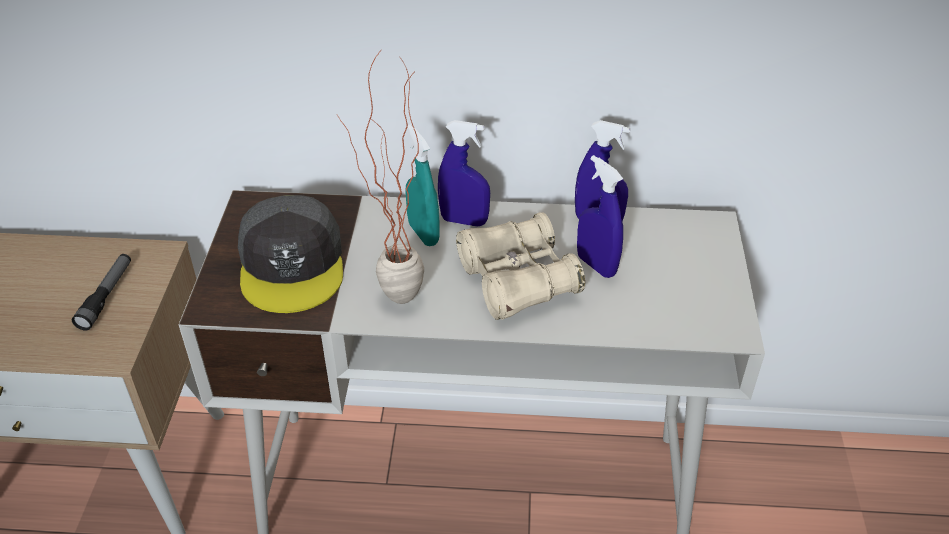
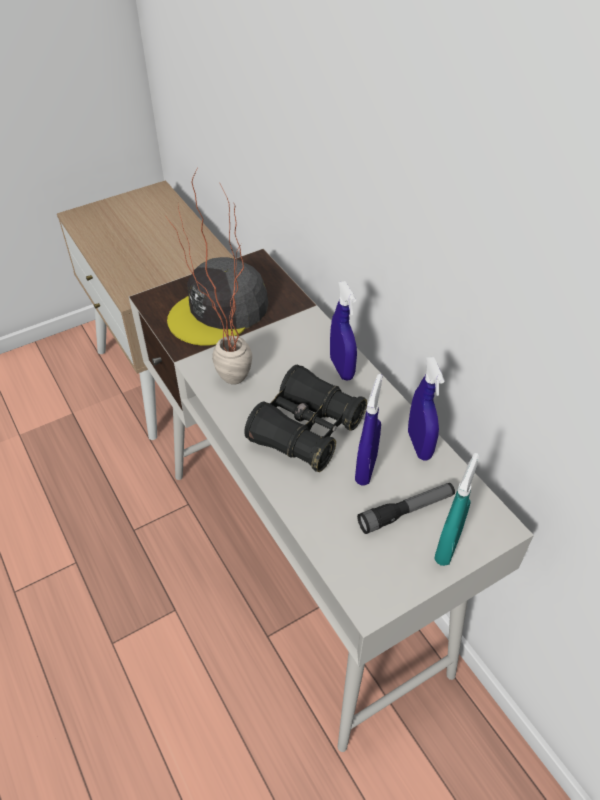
camera: 55 degrees right, 5 degrees up
(106, 296) = (170, 266): flashlight -> flashlight (406, 511)
(423, 234) = (307, 355): turquoise spray bottle -> turquoise spray bottle (447, 546)
(517, 280) = (306, 430): beige binoculars -> black binoculars

